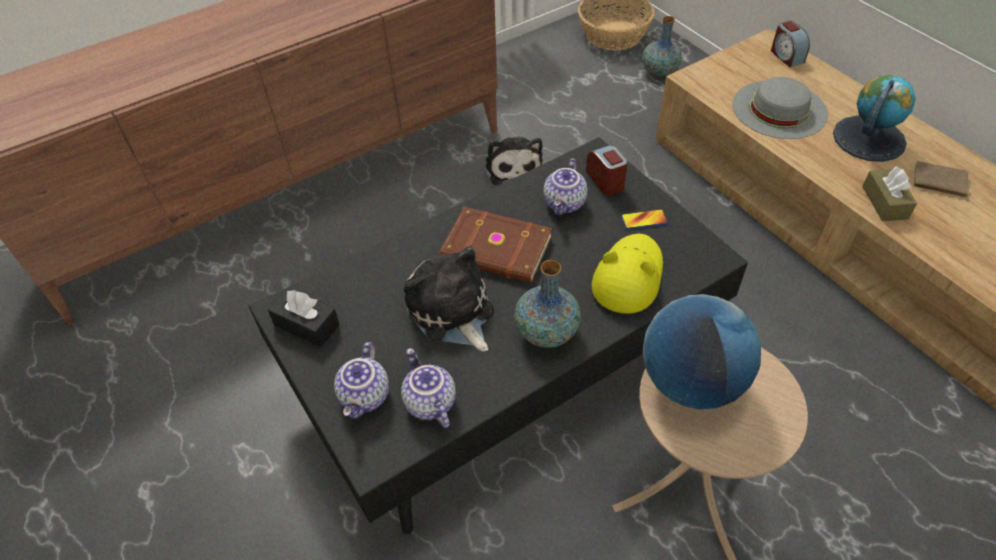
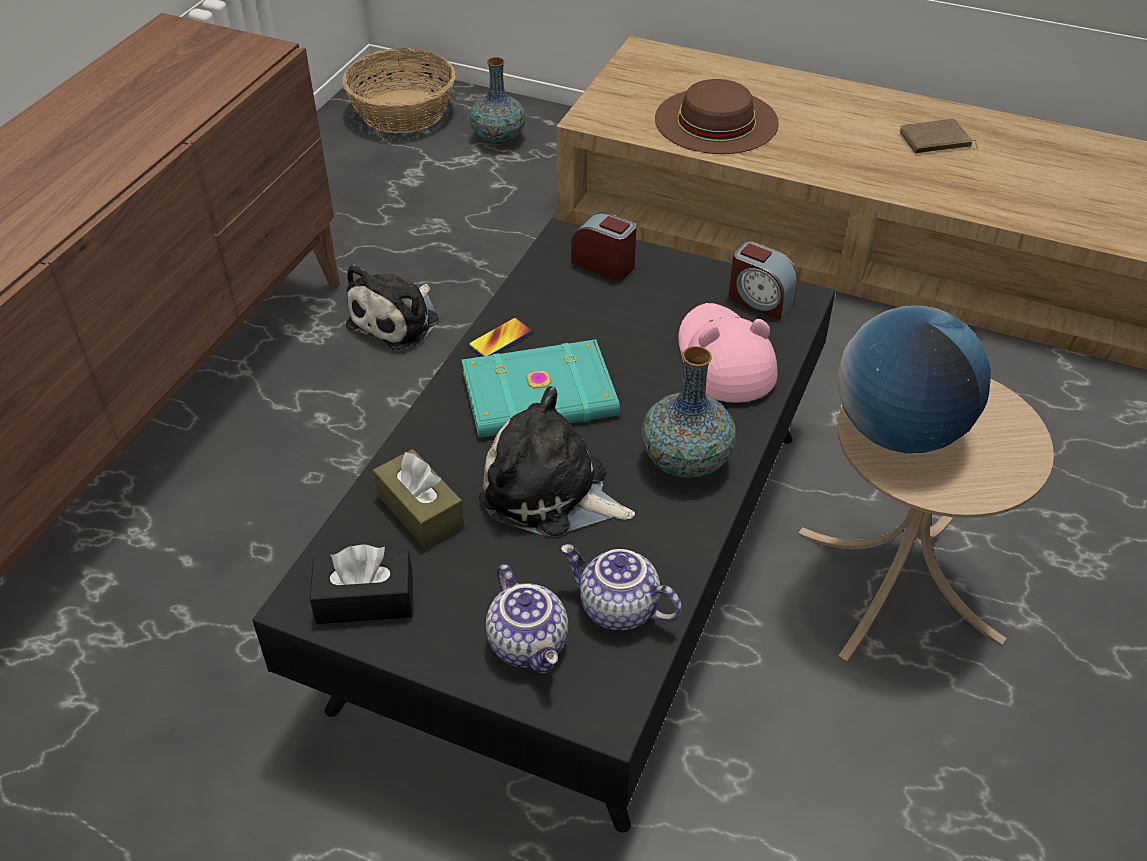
camera: 35 degrees left, 5 degrees down
(496, 250) = (541, 397): brown book -> turquoise book
(512, 166) = (398, 320): plush toy -> plush toy turned 75 degrees clockwise
(565, 203) = (579, 309): teapot -> none
(628, 277) = (723, 359): yellow hat -> pink hat
(644, 220) = (687, 290): phone -> phone (500, 339)
(779, 109) = (716, 121): grey hat -> brown hat
(786, 56) = (675, 60): alarm clock -> alarm clock (759, 300)
(868, 138) = (832, 120): globe -> none
(884, 202) = (901, 180): brown tissue box -> brown tissue box (420, 510)

